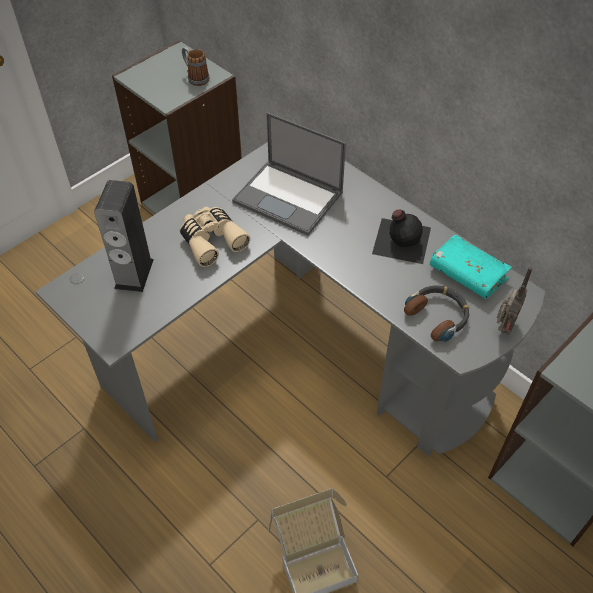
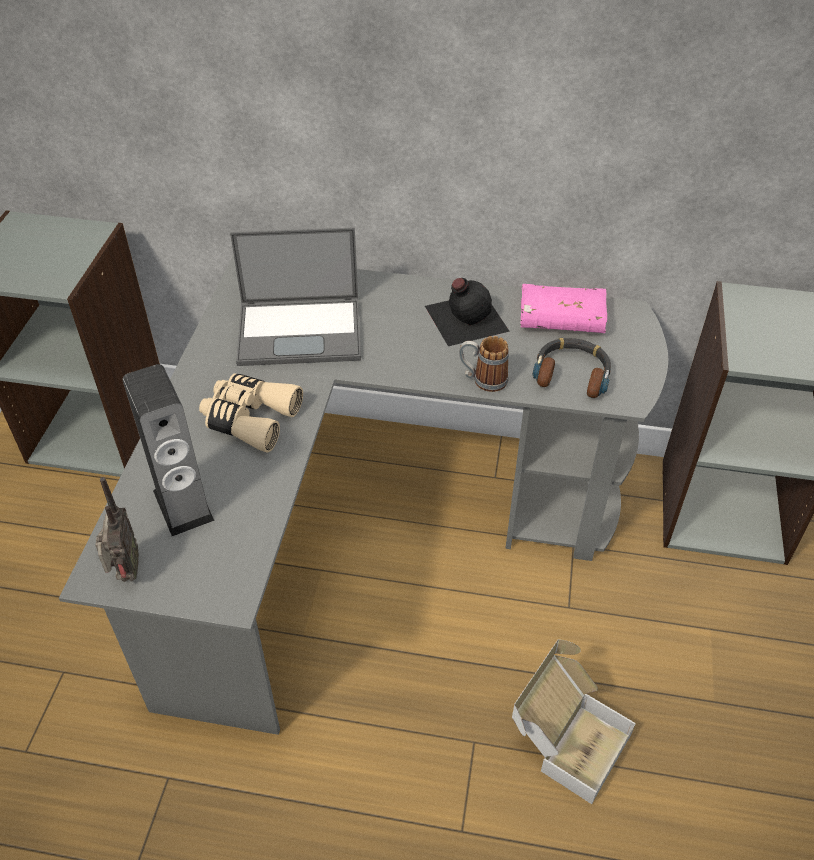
camera: 35 degrees left, 5 degrees down
(195, 78) = (70, 244): mug -> mug (482, 380)
(467, 273) = (561, 319): turquoise book -> pink book
(503, 328) = (642, 354): radio -> radio (126, 573)

